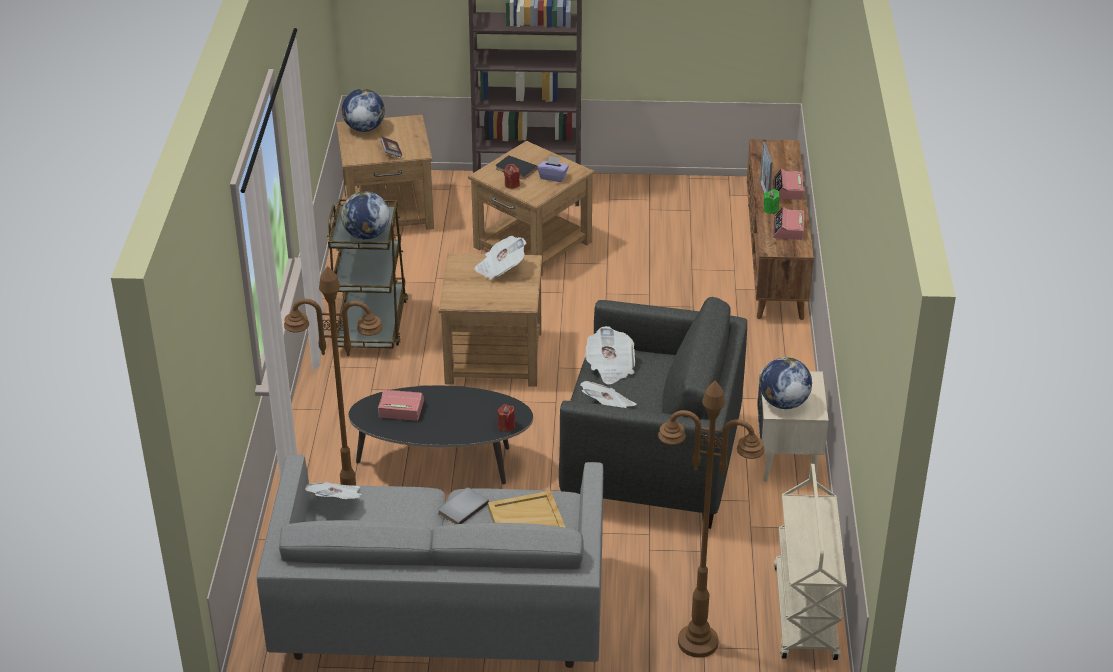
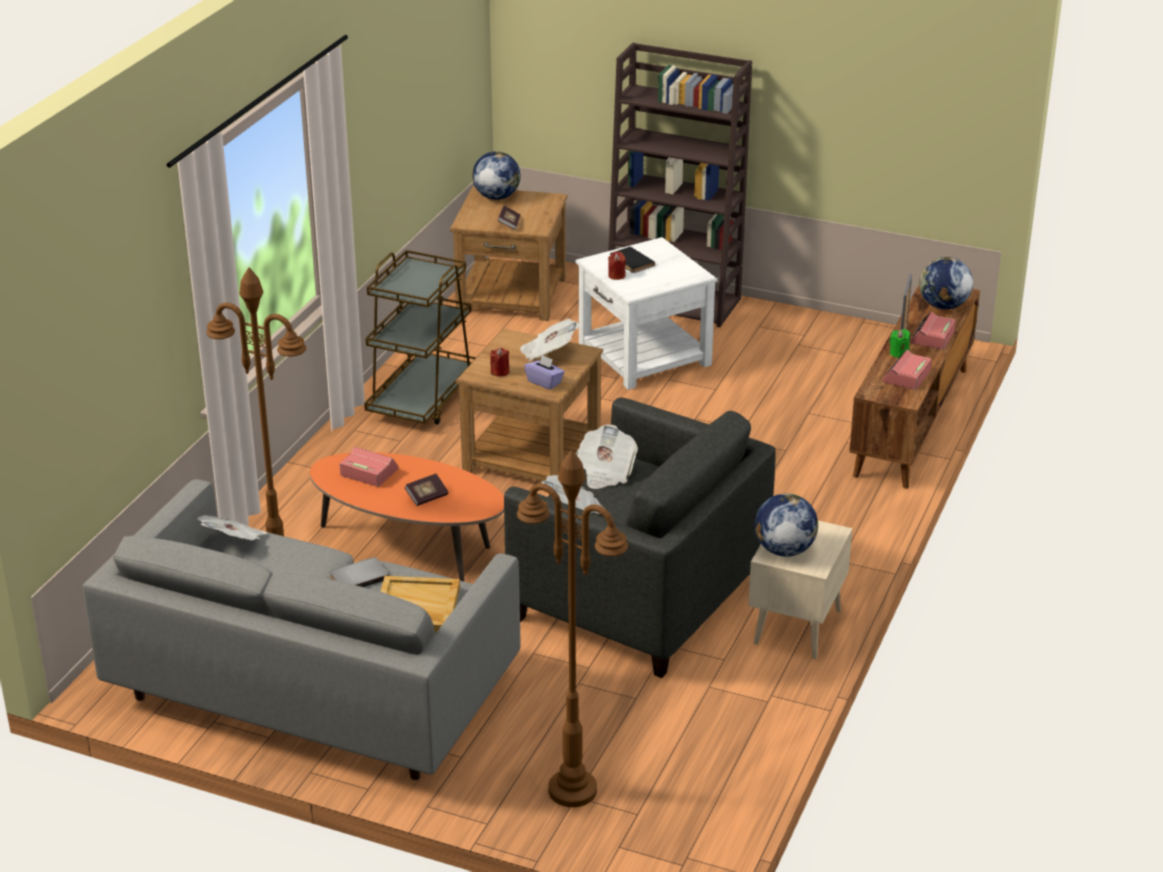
camera: 20 degrees right, 5 degrees down
(366, 235) = (413, 289): globe -> globe (943, 306)
(443, 464) = (409, 548): black coffee table -> orange coffee table
(464, 420) = (427, 497): none -> book
(506, 426) = (468, 512): red candle -> red candle (500, 372)
(532, 245) = (644, 355): brown side table -> white side table
(553, 177) = (666, 276): purple tissue box -> purple tissue box (544, 382)
(806, 614) = (715, 792): beige cart -> none

